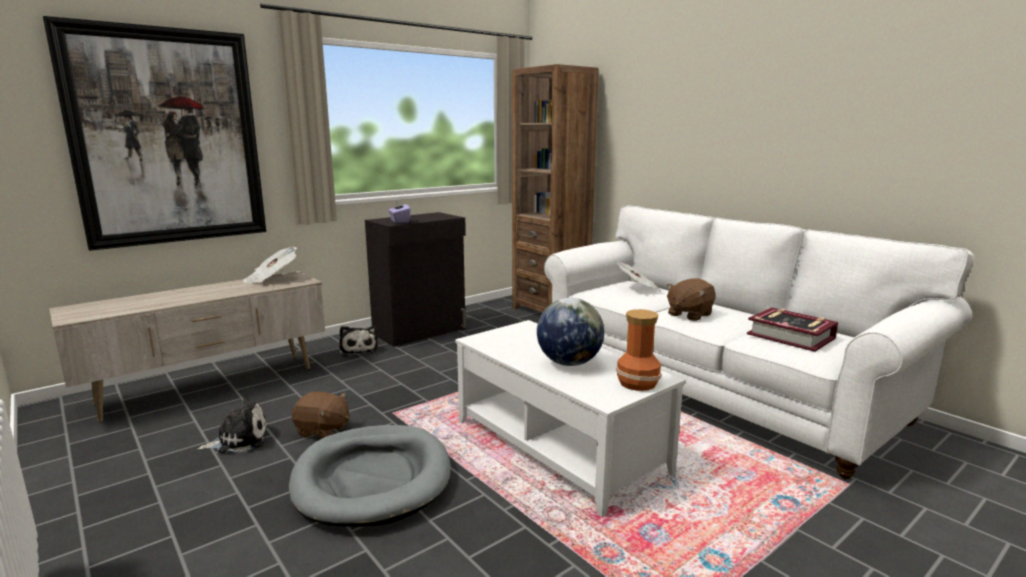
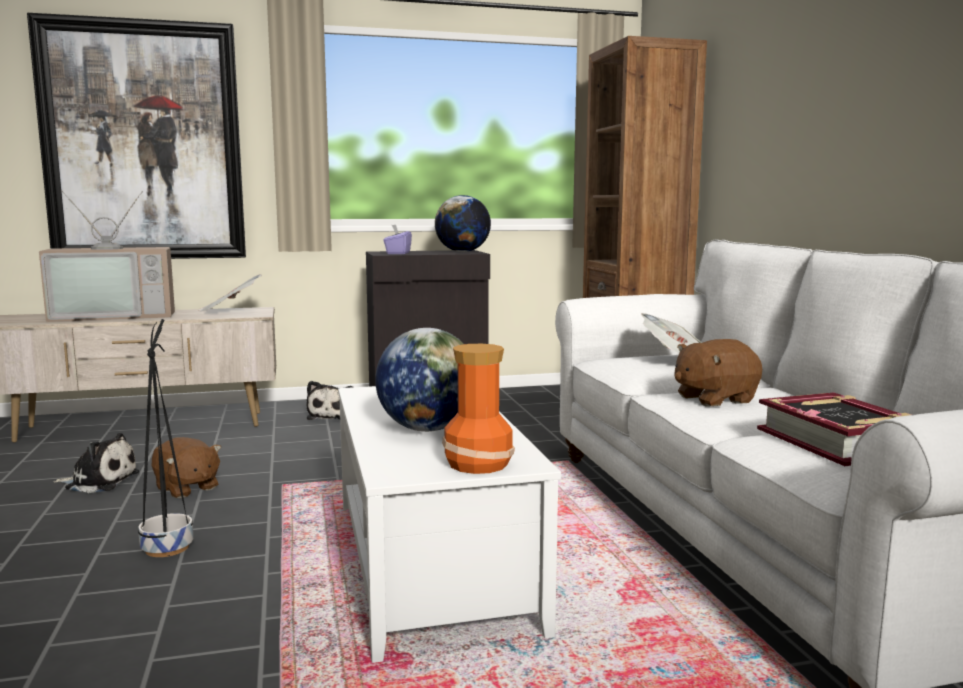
camera: 25 degrees right, 5 degrees down
(177, 296) = (115, 315): none -> television
(372, 479) = (168, 547): grey dog bed -> black planter
(439, 216) = (462, 252): none -> globe

